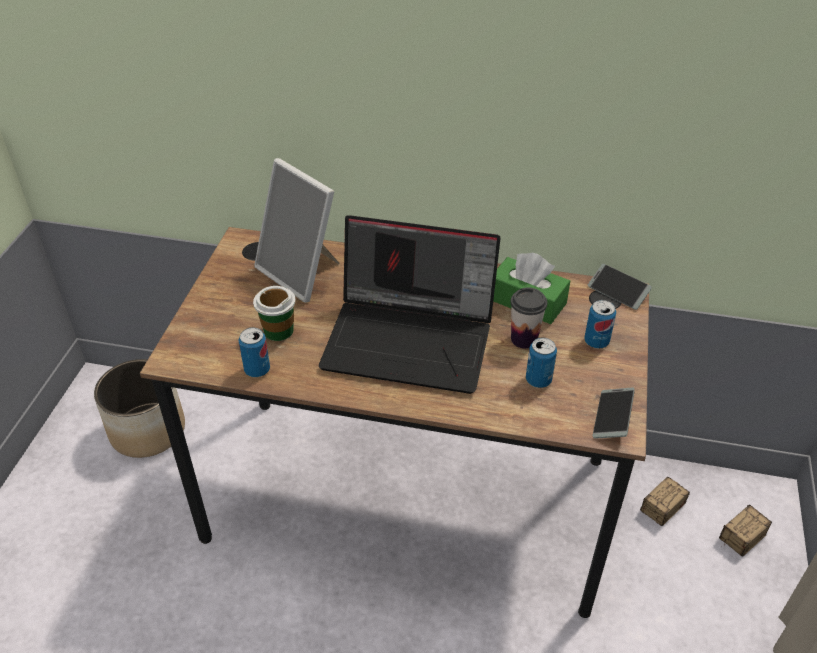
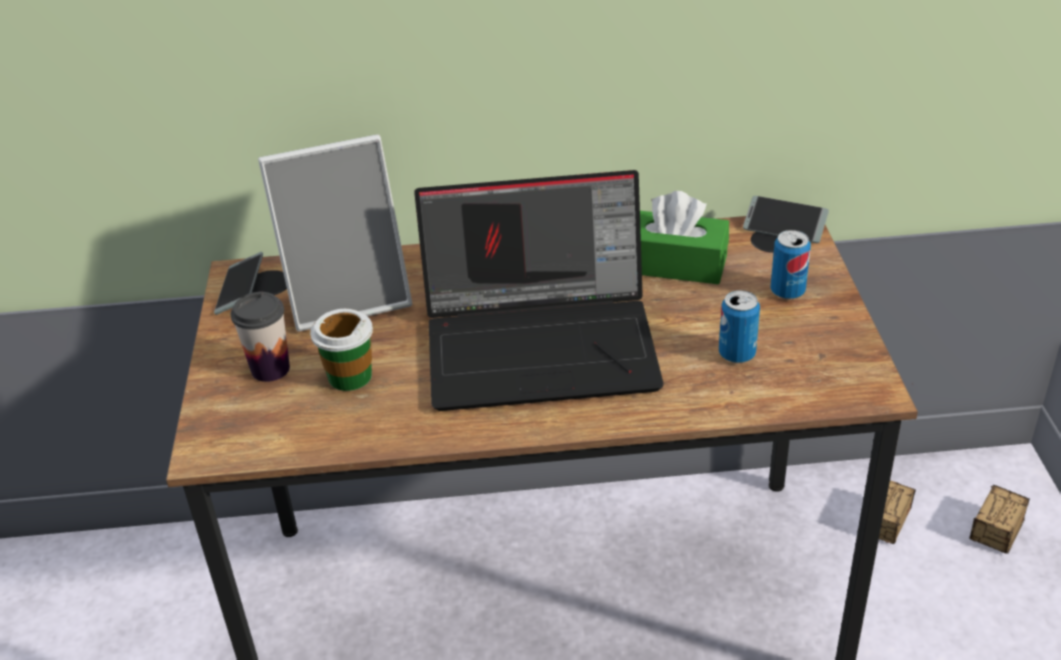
camera: 15 degrees left, 5 degrees down
(148, 430) = (123, 609): planter -> none
(257, 370) = (343, 433): can -> none
(302, 273) = (348, 296): picture frame -> picture frame turned 45 degrees counterclockwise
(524, 339) = (693, 310): cup -> cup (270, 369)
(612, 417) = (853, 376): phone -> phone (241, 290)

